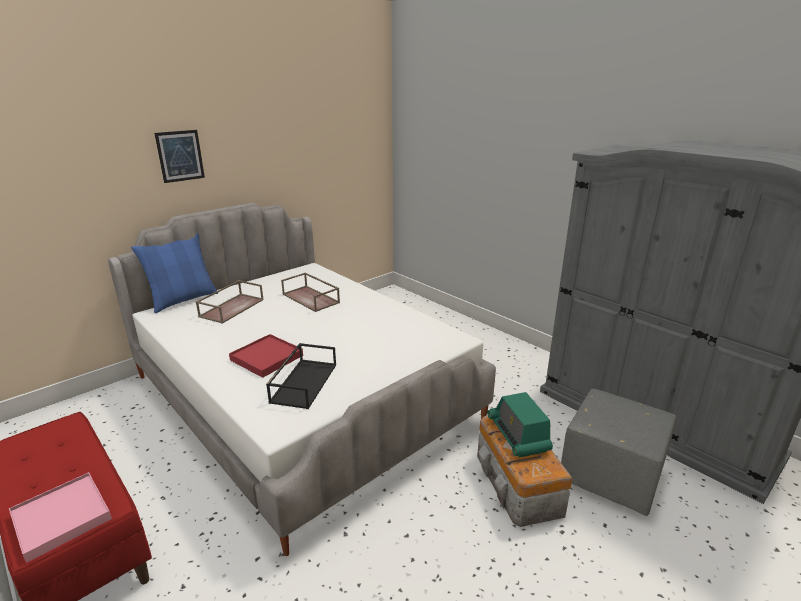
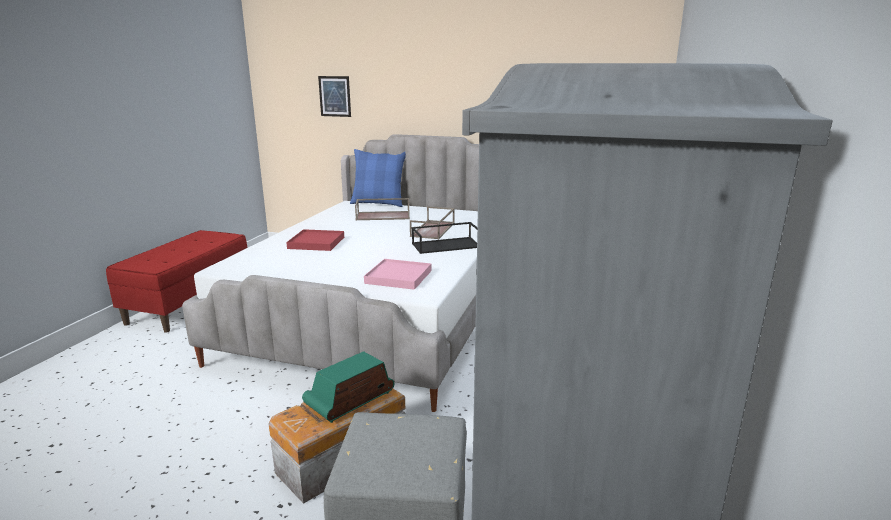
camera: 60 degrees right, 5 degrees down
(61, 518) = (146, 262): pink tray -> pink tray (398, 277)
(180, 156) = (412, 85): picture -> picture (334, 96)
(304, 382) = (289, 260): black tray -> black tray (446, 245)

